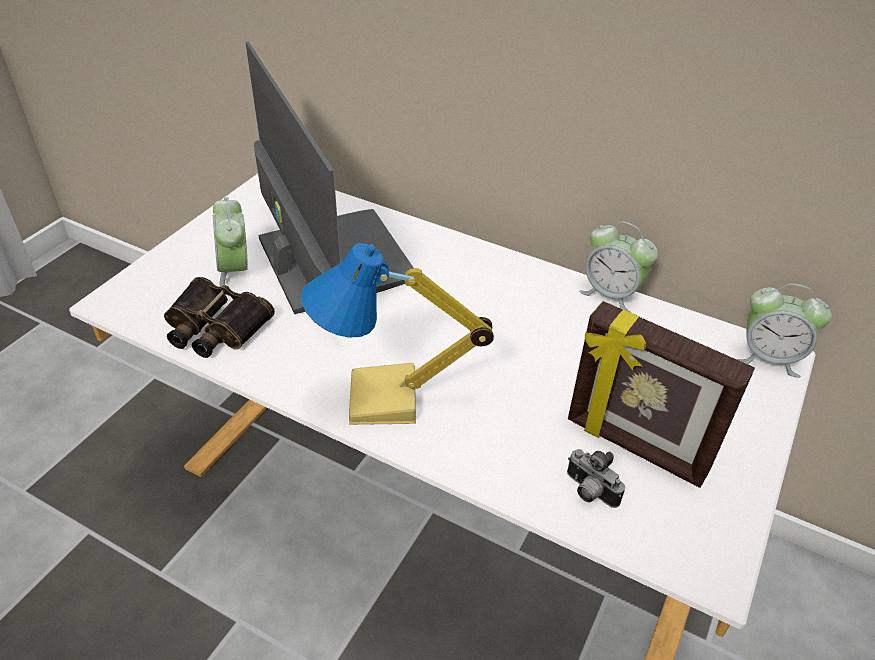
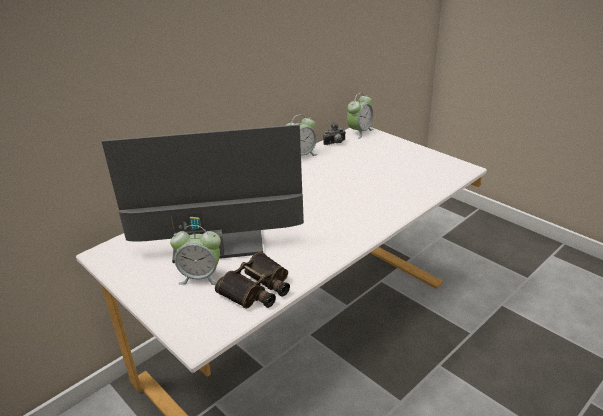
camera: 70 degrees left, 10 degrees down
(384, 402) = (350, 230): table lamp -> none
(588, 492) = (422, 185): camera -> camera (335, 143)
(635, 447) = (401, 170): picture frame -> none

